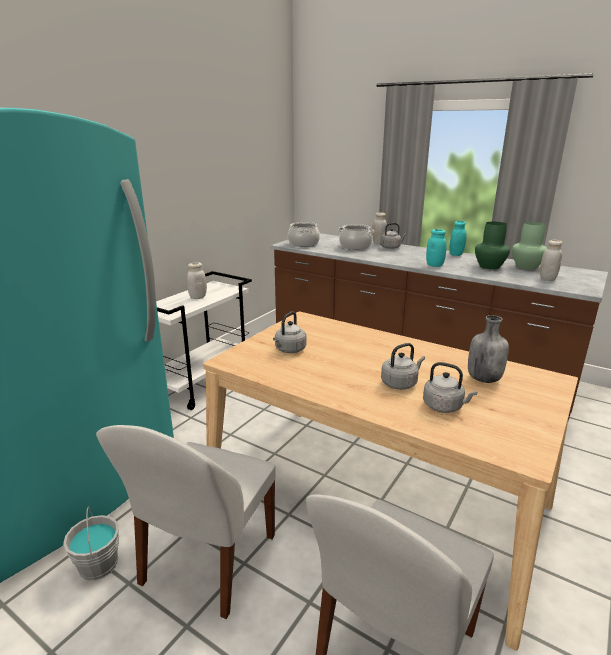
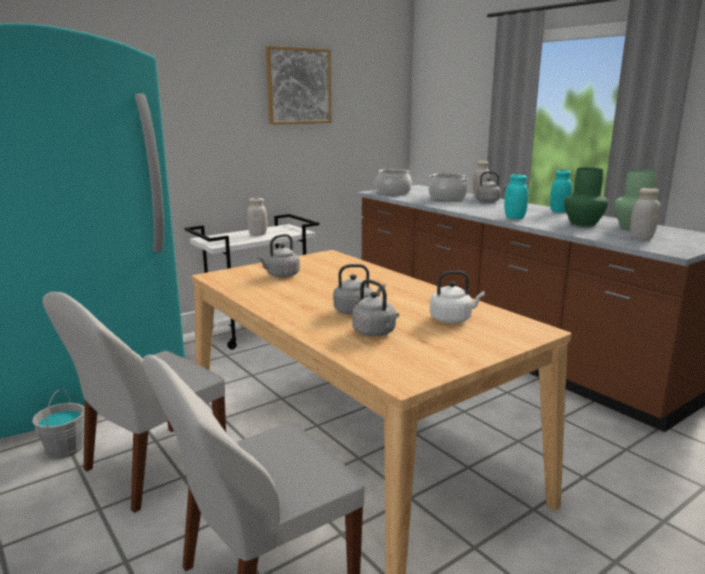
camera: 20 degrees right, 5 degrees down
(211, 149) = (298, 86): none -> picture
(483, 379) = (452, 319): grey bottle -> white kettle

